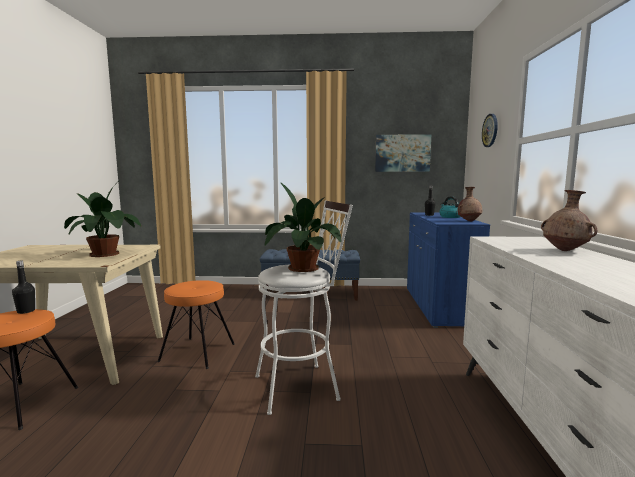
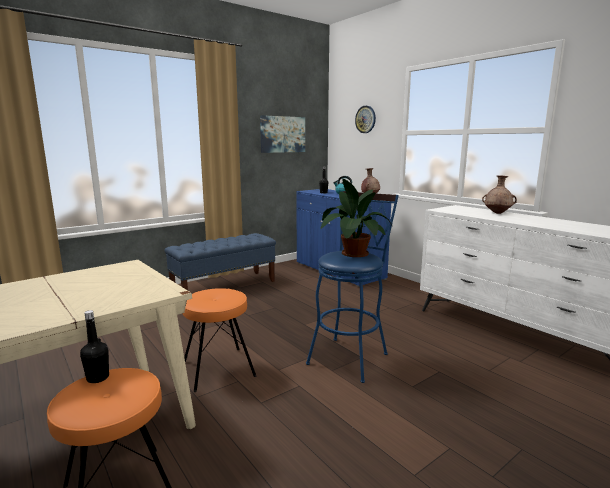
camera: 40 degrees left, 5 degrees up
(107, 254) = (125, 282): potted plant -> none
(303, 386) = (351, 355): white stool -> blue stool

